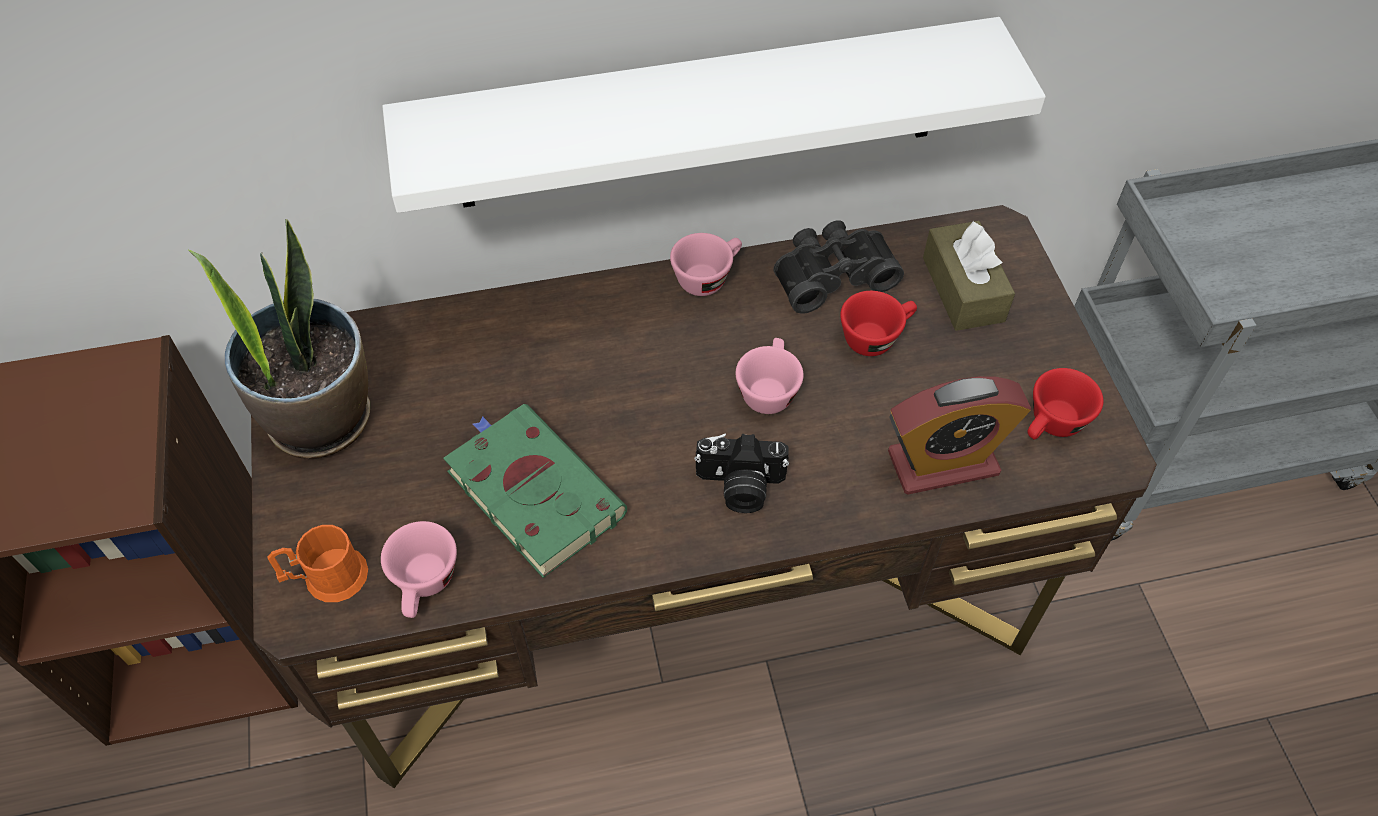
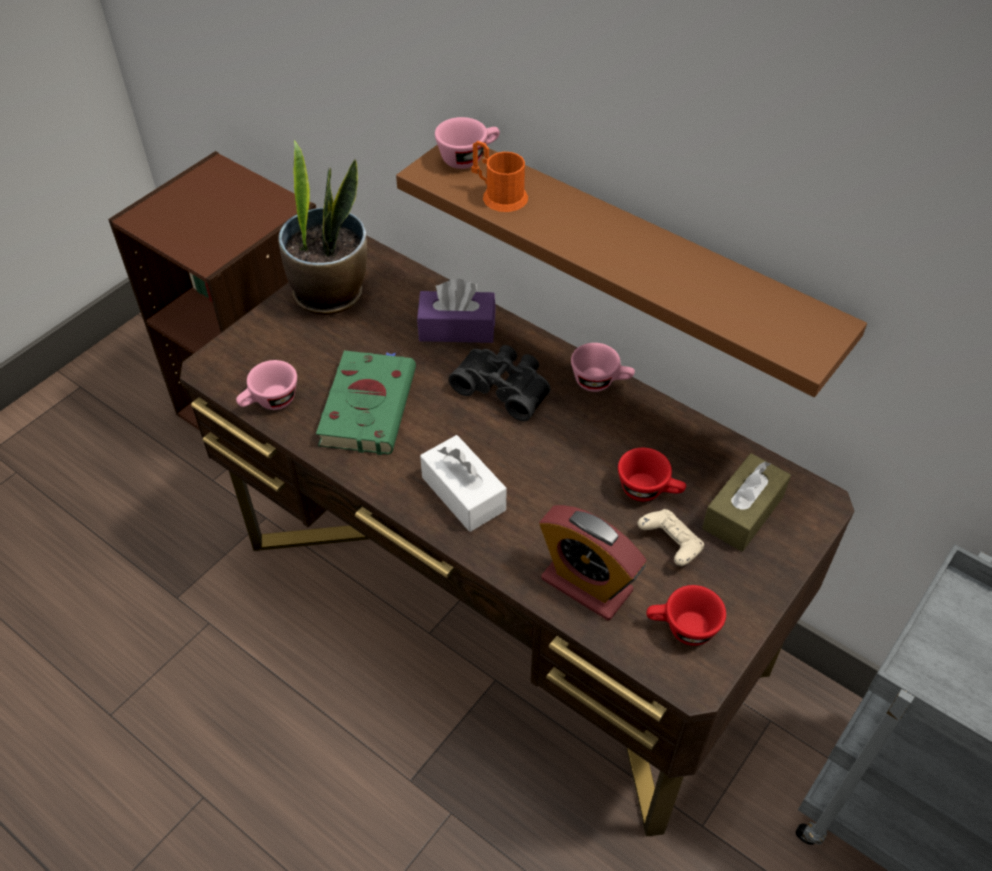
camera: 50 degrees right, 5 degrees down
(327, 577) = (240, 362): orange mug -> orange mug (499, 195)
(509, 340) = (457, 328): none -> purple tissue box
(700, 115) = (636, 262): white shelf -> brown shelf
(740, 487) = (463, 493): camera -> white tissue box
(768, 389) = (548, 462): pink cup -> pink cup (468, 157)
(831, 274) = (673, 438): black binoculars -> black binoculars (504, 387)
(952, 366) = (670, 545): none -> beige game controller

